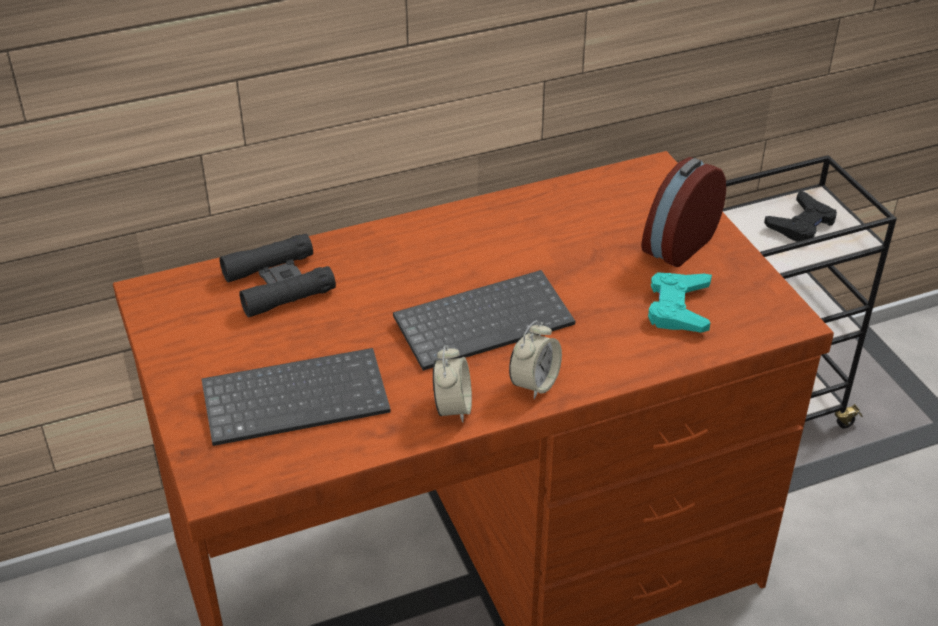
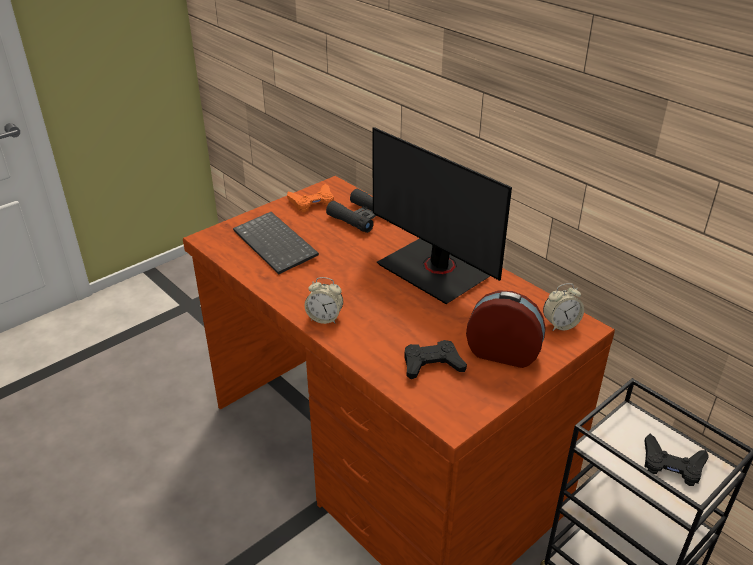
camera: 70 degrees right, 5 degrees down
(188, 328) = (312, 202): none -> orange game controller
(452, 408) = (290, 293): alarm clock -> alarm clock (560, 324)
(474, 250) = (434, 271): none -> monitor
(484, 320) = (371, 288): keyboard -> none
(678, 308) = (432, 364): turquoise game controller -> black game controller

